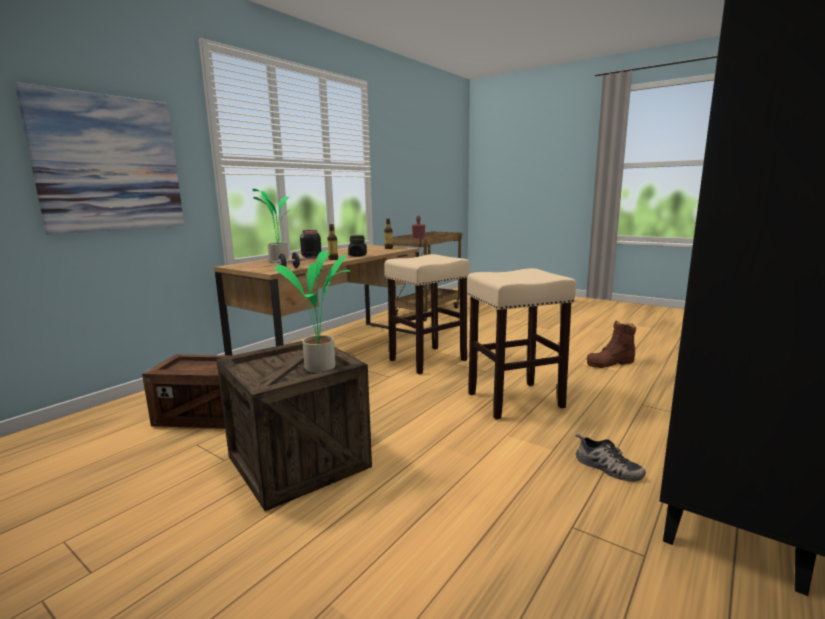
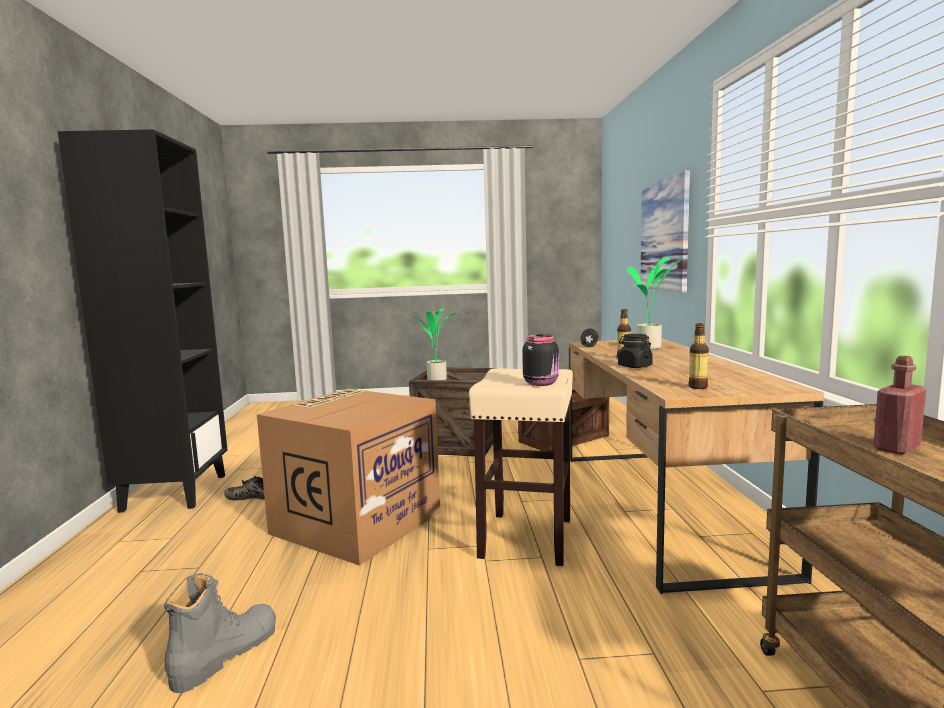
camera: 140 degrees right, 5 degrees down
(311, 257) = (665, 355): black jar -> black jar (541, 383)
(514, 400) = (356, 521): beige stool -> cardboard box
(610, 363) = (225, 654): brown boot -> grey boot

